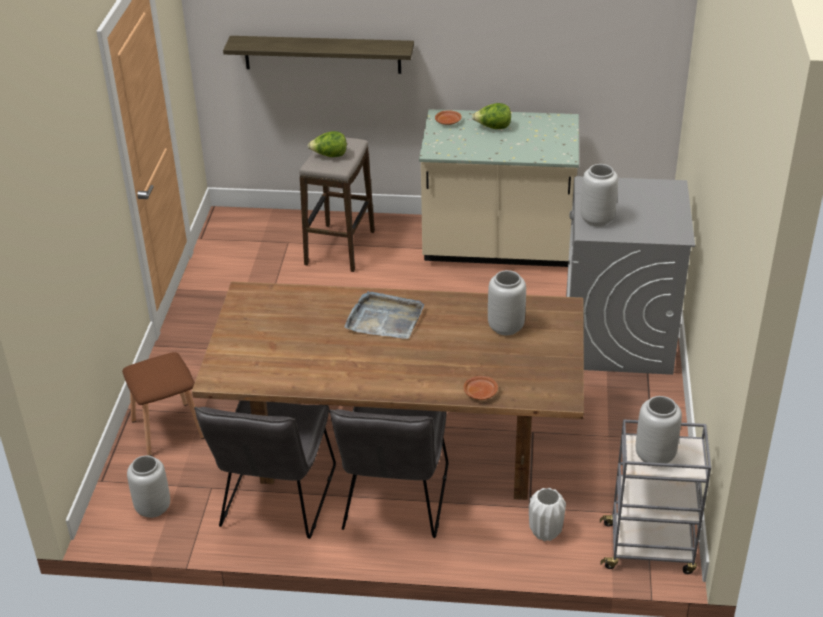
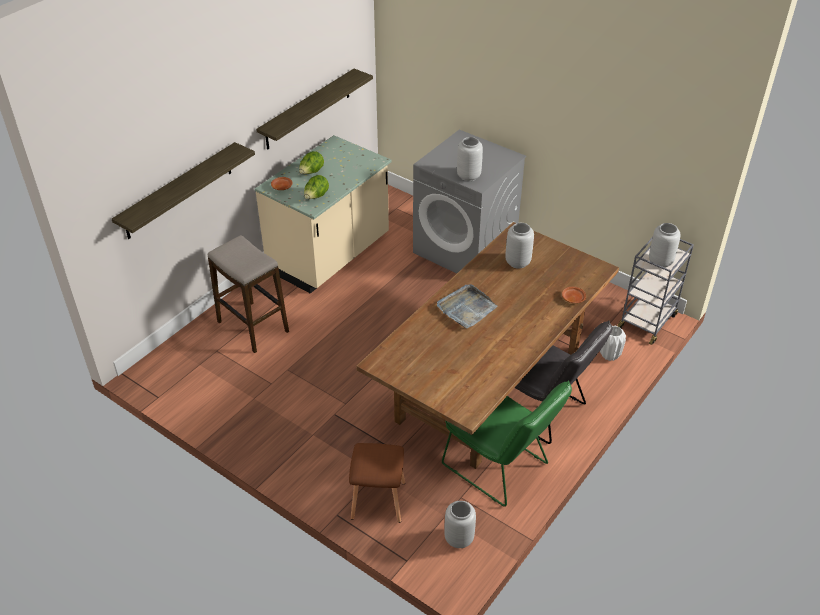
camera: 60 degrees left, 5 degrees up
(275, 503) = (500, 468): grey chair -> green chair
(329, 156) = (241, 259): lettuce -> lettuce (316, 197)
(544, 61) = (308, 109): none -> shelf

